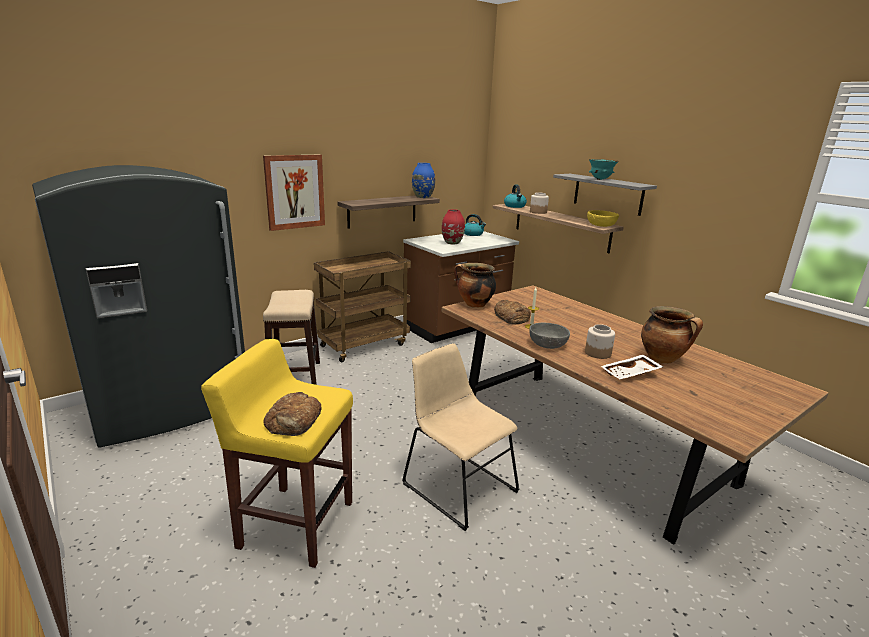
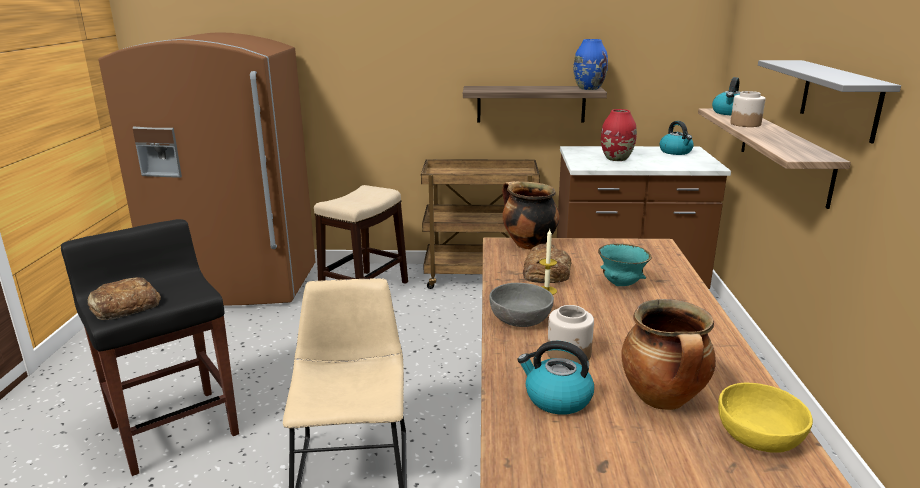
camera: 40 degrees right, 0 degrees up
(171, 407) = (236, 284): grey fridge -> brown fridge
(294, 192) = (407, 70): picture -> none
(295, 524) = (174, 429): yellow stool -> black stool
(600, 179) = (814, 70): turquoise bowl -> turquoise bowl (621, 284)
(601, 225) = (807, 154): yellow bowl -> yellow bowl (759, 436)
(631, 374) = (557, 398): white tray -> kettle

